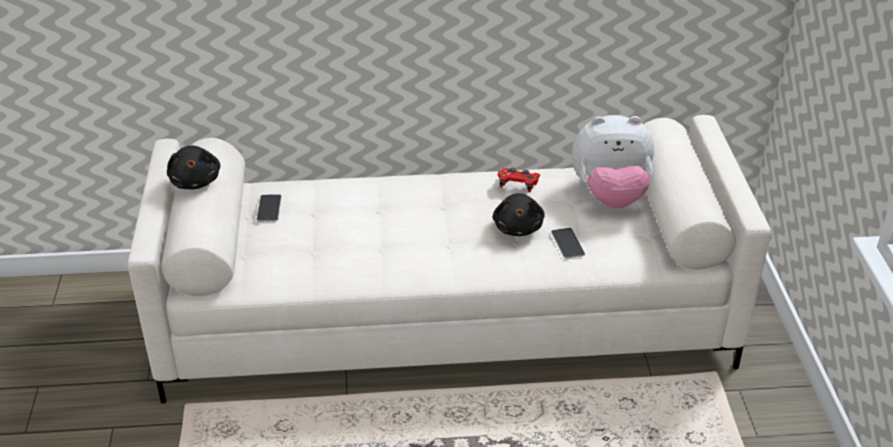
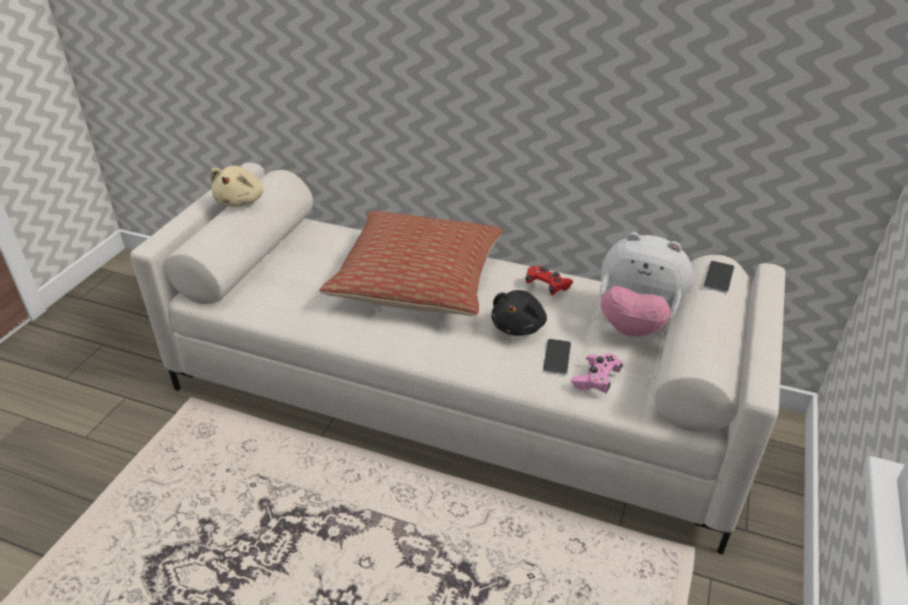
camera: 25 degrees right, 0 degrees up
(195, 181) = (241, 201): black plush toy -> beige plush toy
(269, 208) = (311, 245): phone -> phone (719, 276)
(399, 213) = (418, 281): none -> pillow
(610, 252) = (596, 379): none -> pink game controller

